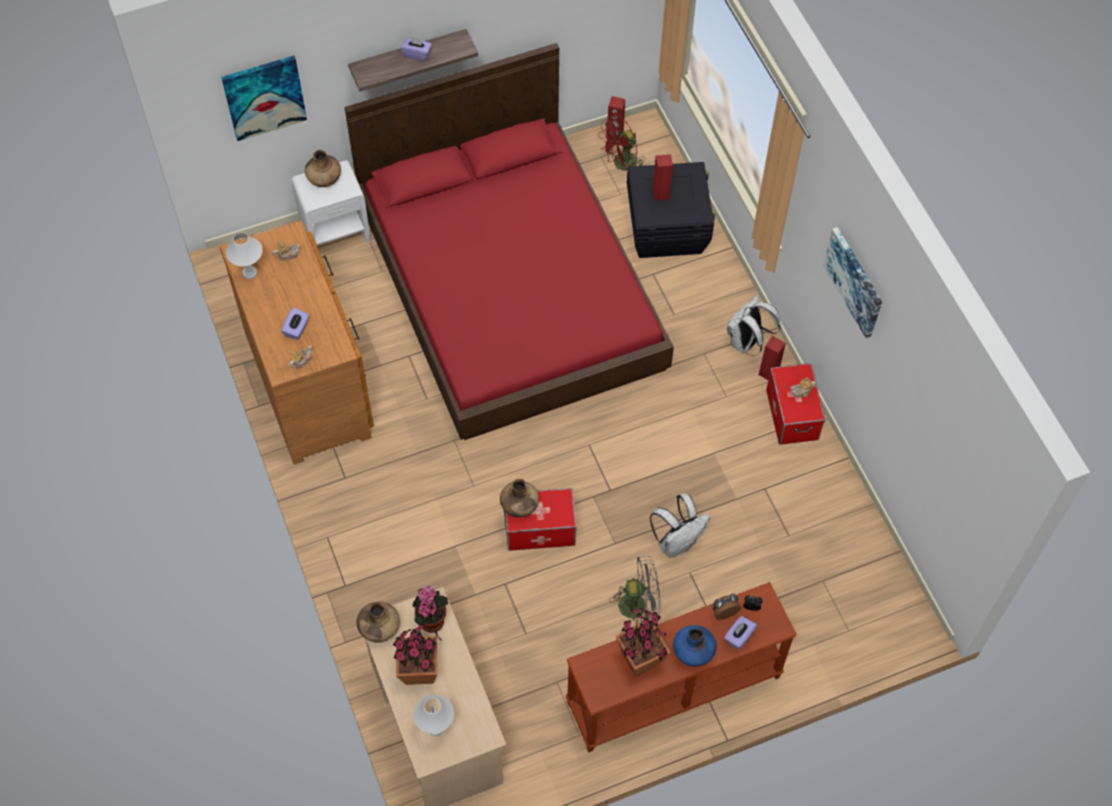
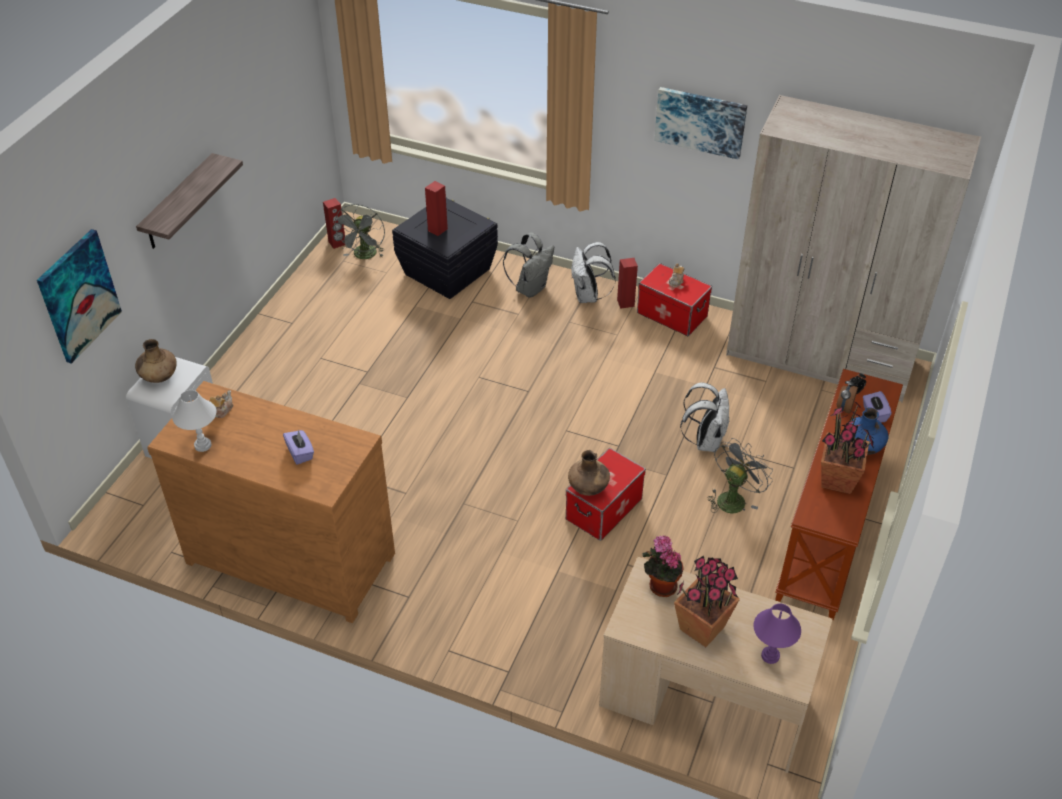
camera: 45 degrees left, 15 degrees down
(301, 361) = (334, 471): teapot -> none
(379, 628) = (631, 627): brown vase -> none
(417, 54) = (191, 188): purple tissue box -> none
(435, 728) = (770, 656): white table lamp -> purple table lamp
(510, 285) = (376, 377): red bed -> none
(621, 165) = (364, 256): red fan -> grey fan
(711, 298) = (530, 288): none -> grey backpack
(860, 554) = (820, 358): none -> beige wardrobe

